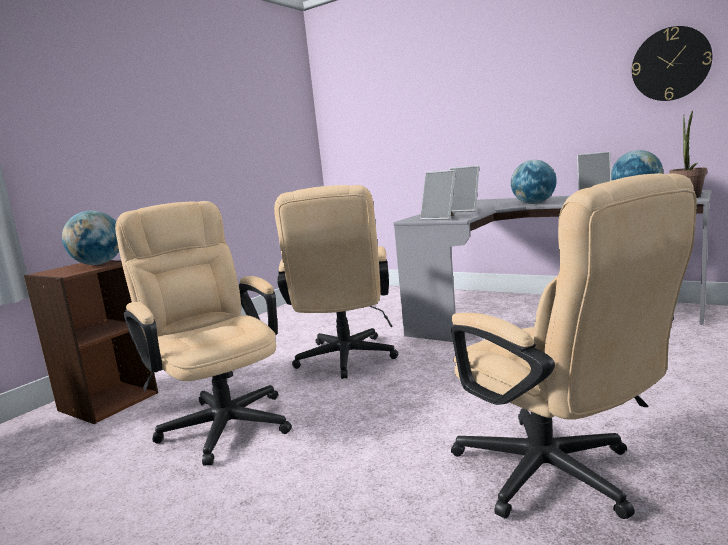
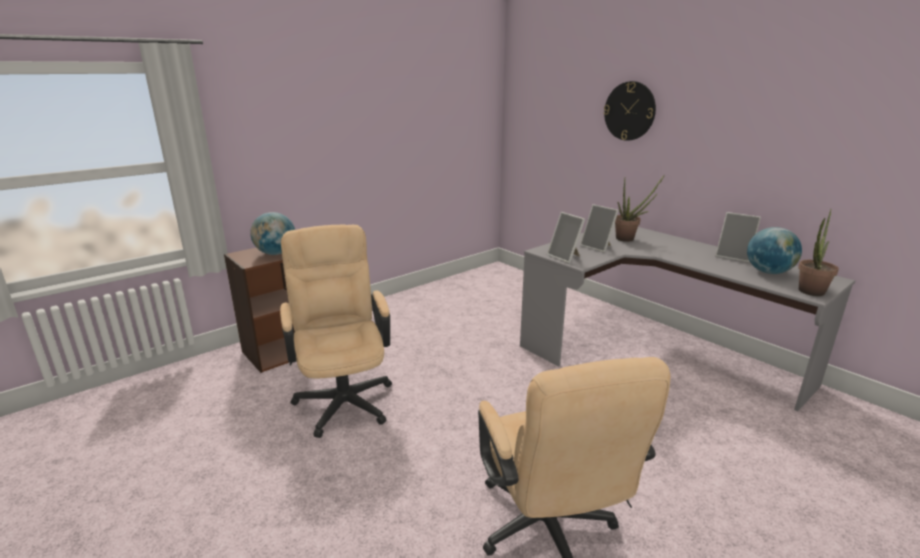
camera: 15 degrees right, 10 degrees up
(345, 361) = (458, 361): beige office chair -> none
(487, 204) = (629, 239): none -> potted plant
(534, 203) = (666, 254): globe -> none
(670, 64) = (848, 141): wall clock -> wall clock (629, 111)

